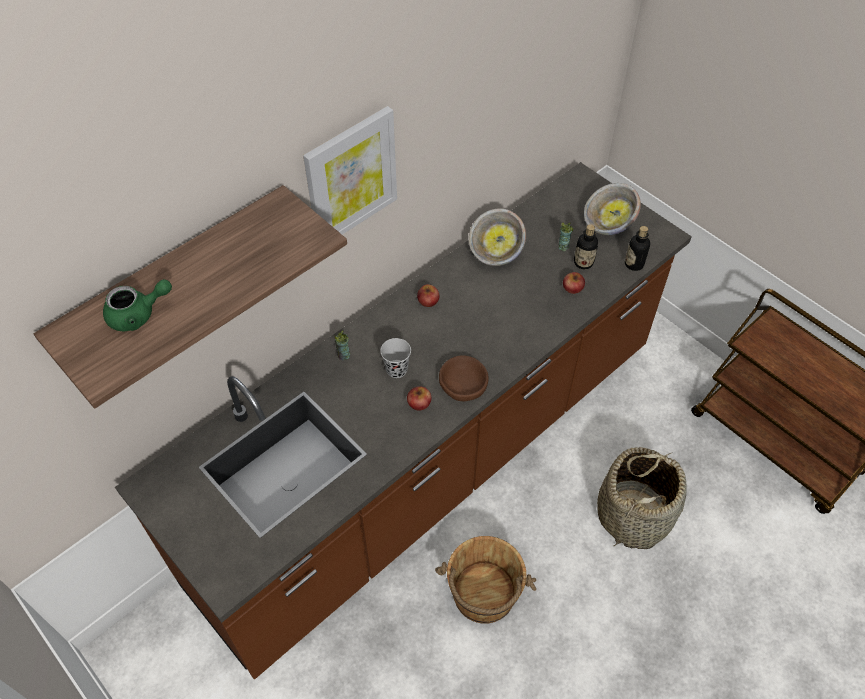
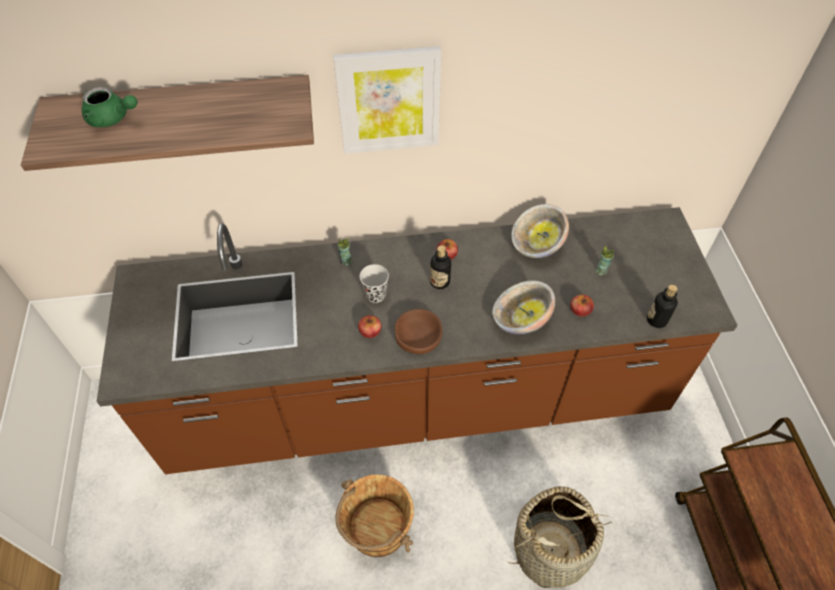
camera: 35 degrees right, 0 degrees up
(583, 262) = (608, 294): bottle -> bottle (440, 282)
(608, 224) = (661, 273): bowl -> bowl (520, 320)

